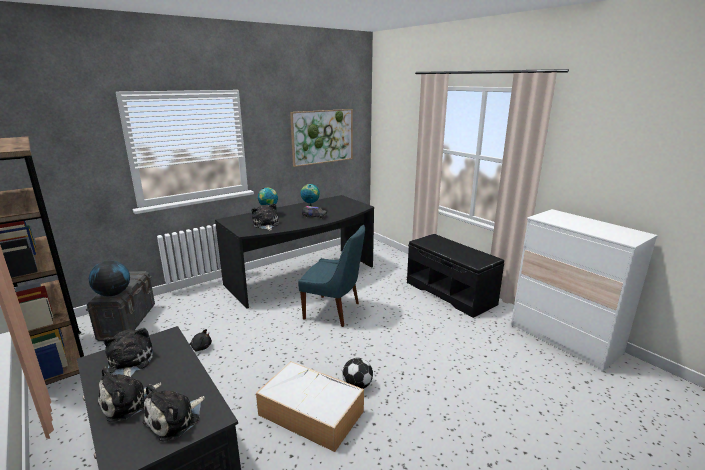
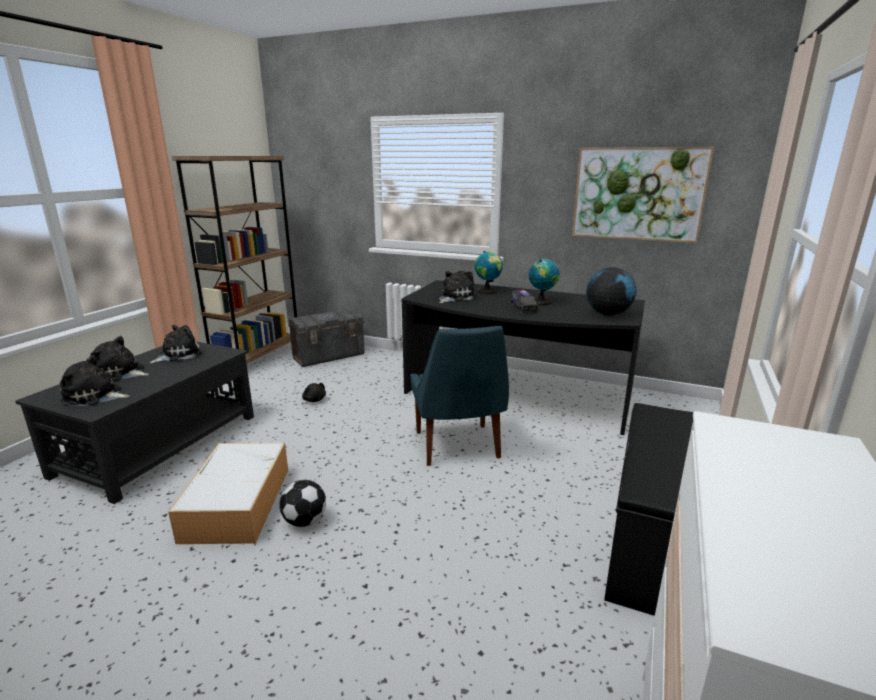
camera: 60 degrees right, 0 degrees up
(113, 294) = (308, 319): globe -> globe (608, 314)

